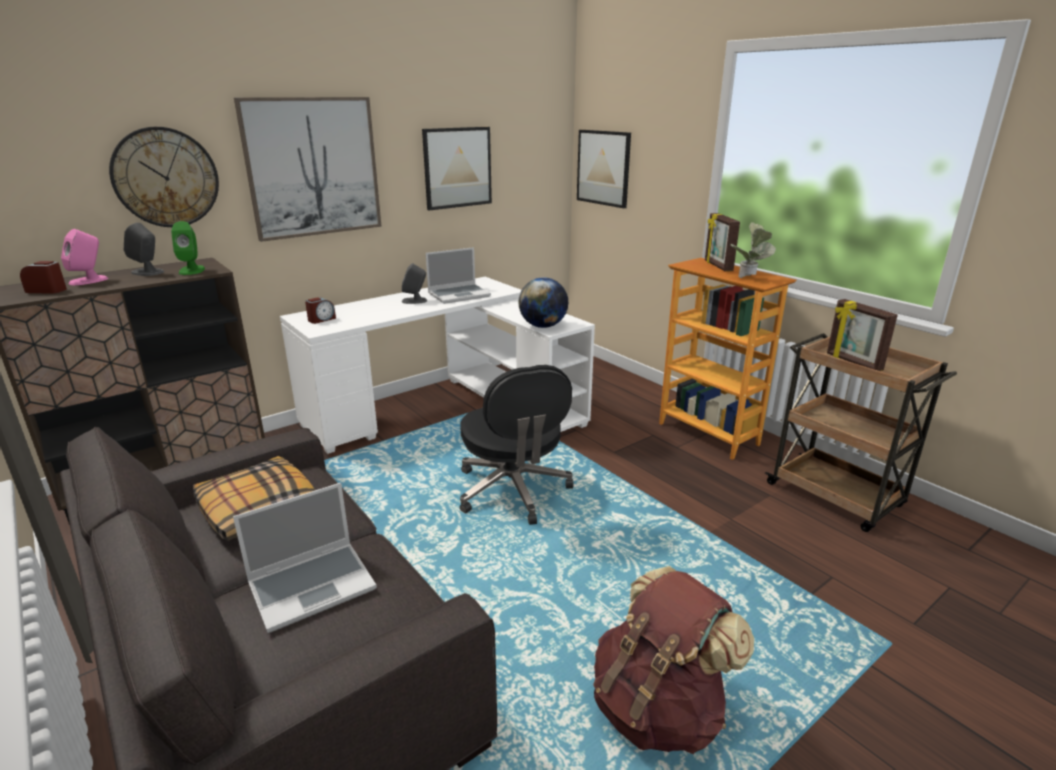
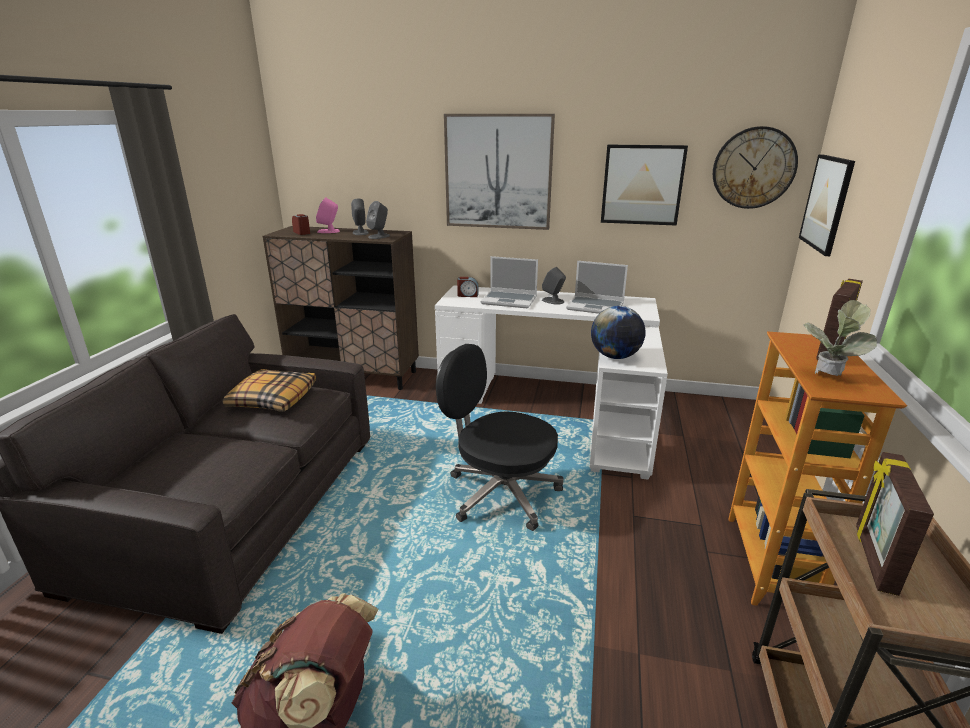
camera: 50 degrees right, 0 degrees up
(165, 177) = (393, 170): wall clock -> wall clock (753, 168)
(192, 270) = (379, 236): green speaker -> grey speaker
(313, 585) = (210, 453): laptop -> laptop (510, 300)
(513, 491) = (500, 493): black office chair -> black office chair turned 90 degrees clockwise

